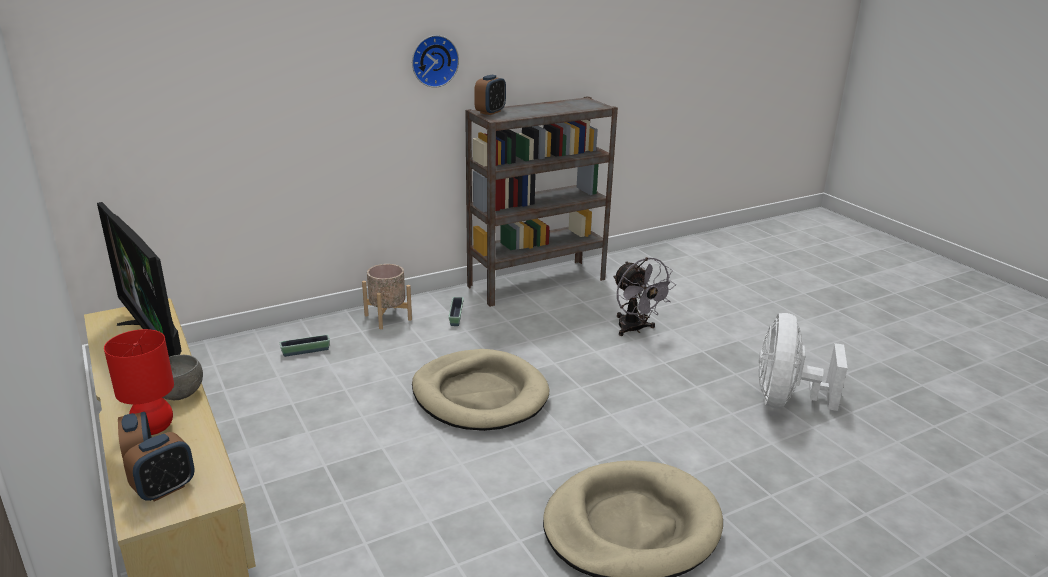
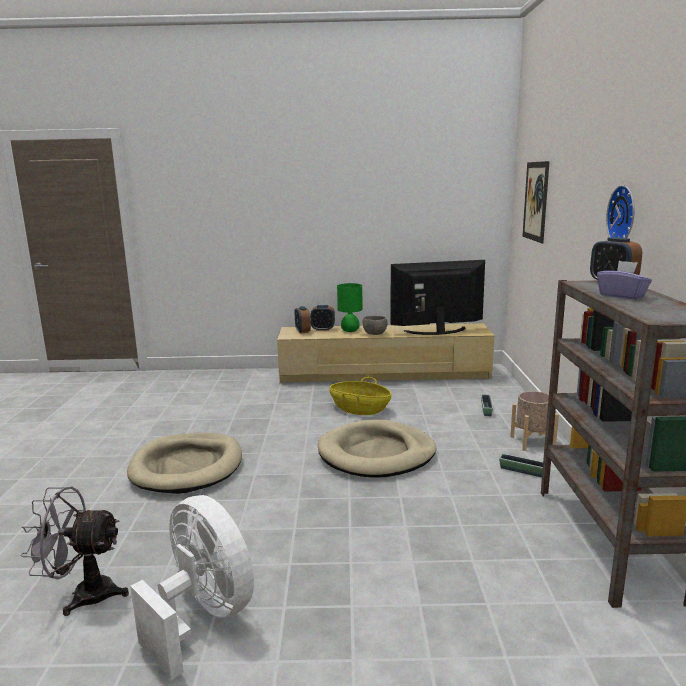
camera: 120 degrees right, 10 degrees down
(153, 428) = (350, 330): red table lamp -> green table lamp
(172, 81) = (535, 201): none -> picture
(349, 444) = (360, 409): none -> basket
(540, 110) = (622, 296): none -> purple tissue box
(635, 329) = (437, 572): grey fan -> grey fan (84, 594)

